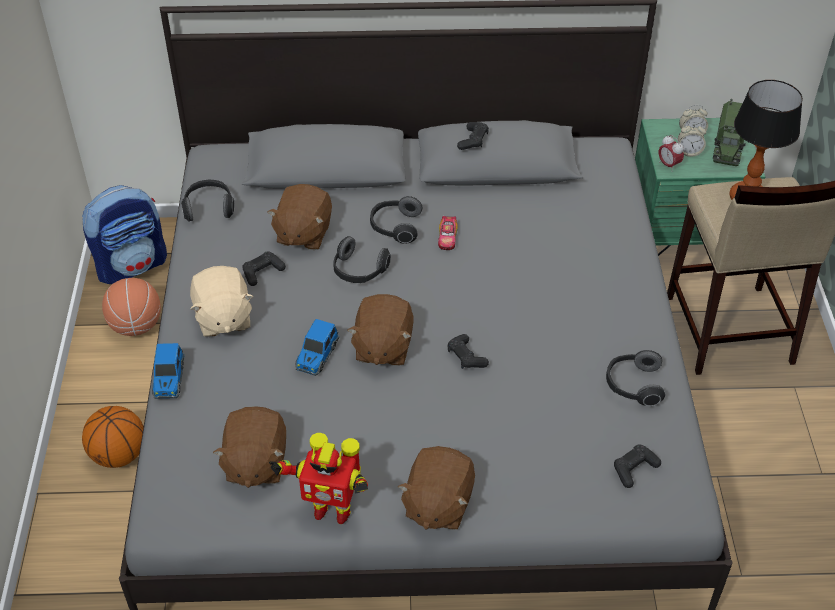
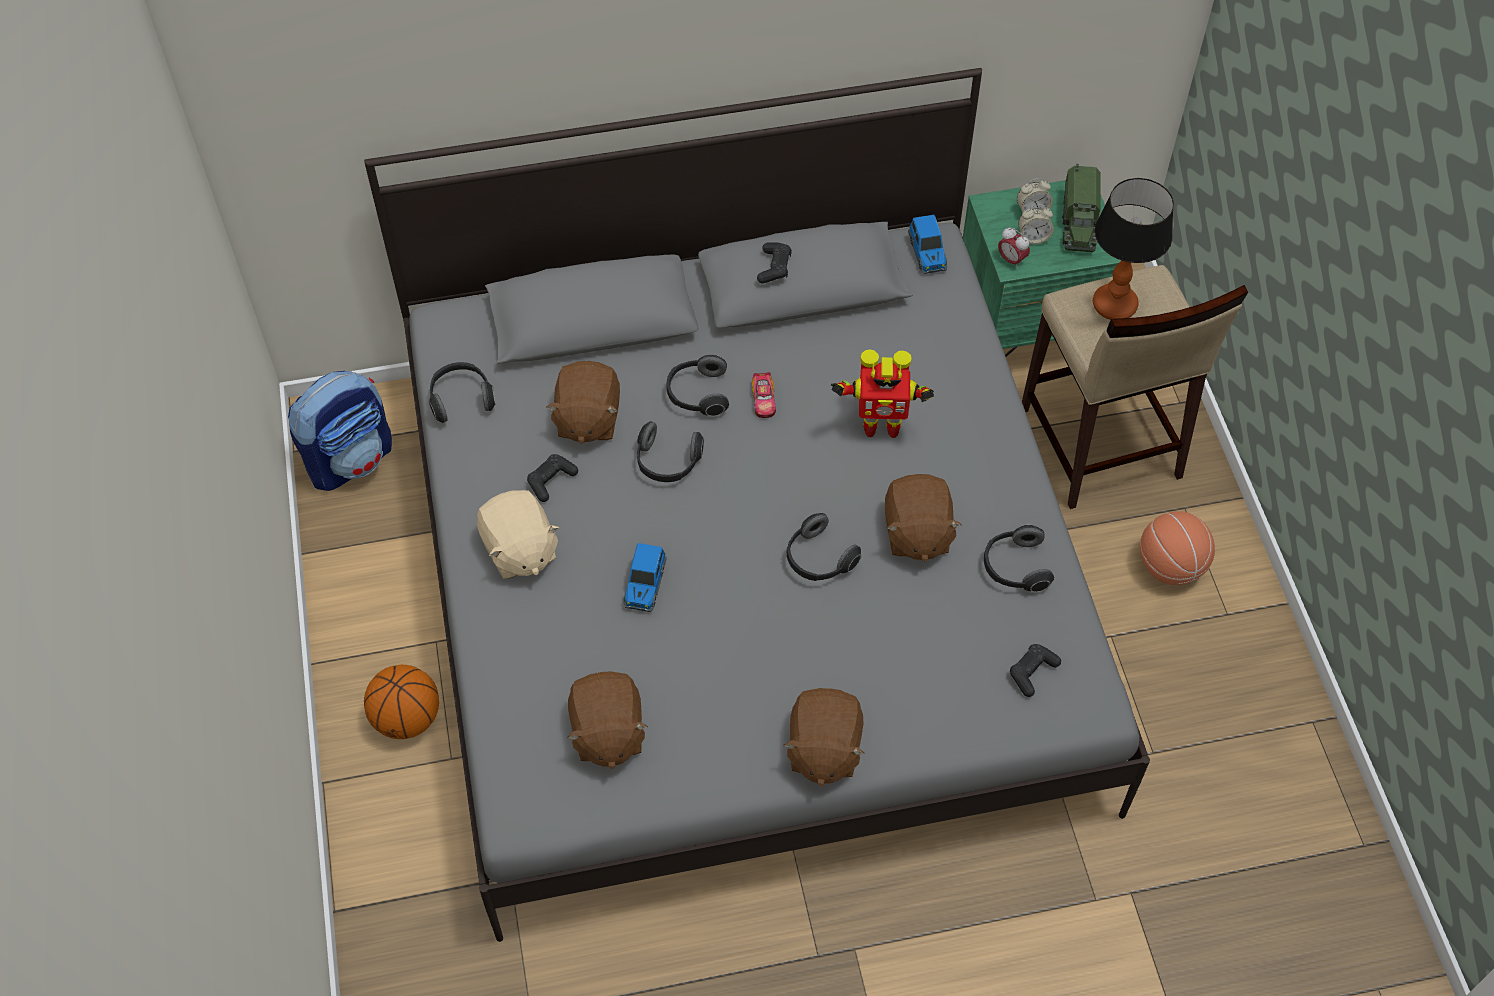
camera: 10 degrees left, 10 degrees up
(136, 326) = (379, 543): basketball -> basketball (1170, 567)
(169, 379) = (477, 642): toy car -> toy car (927, 253)
(331, 509) = (706, 775): toy robot -> toy robot (880, 425)
(382, 347) = (718, 561): brown plush toy -> brown plush toy (916, 533)
(466, 357) = (818, 559): black game controller -> headphones

